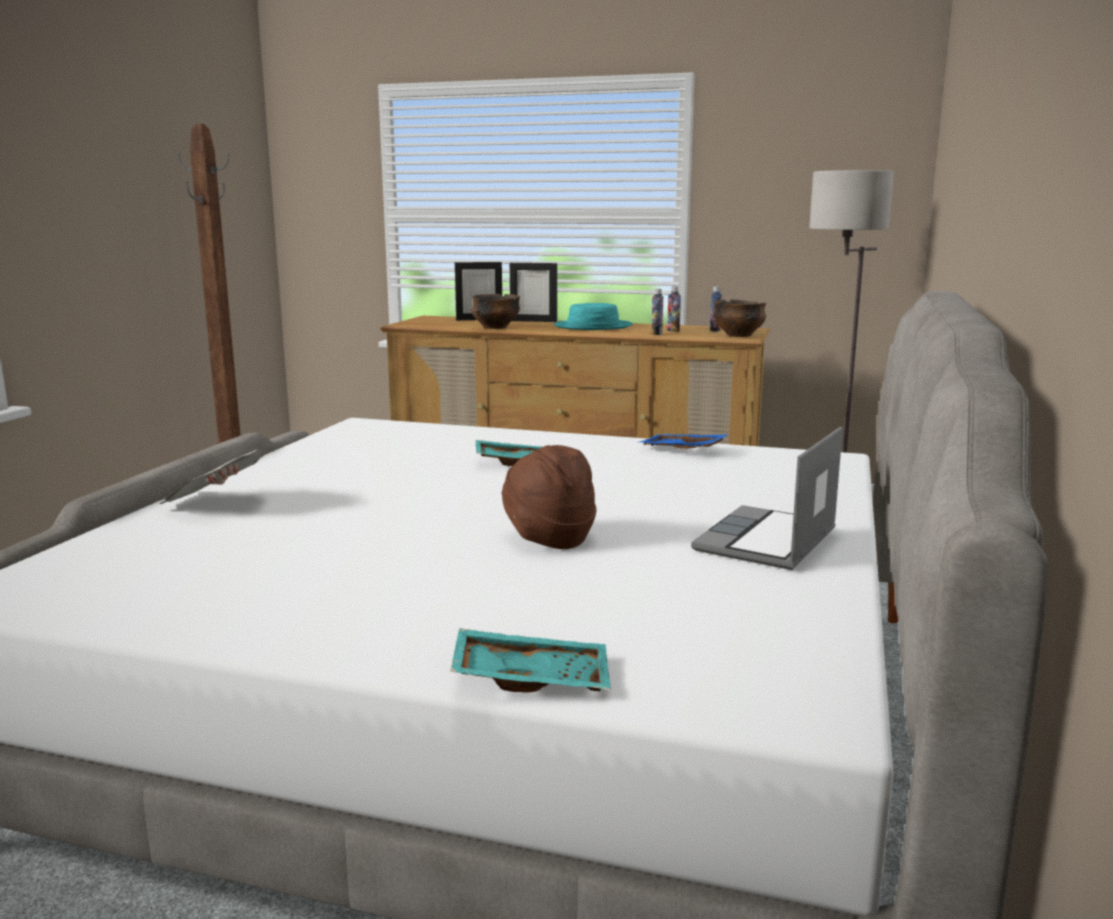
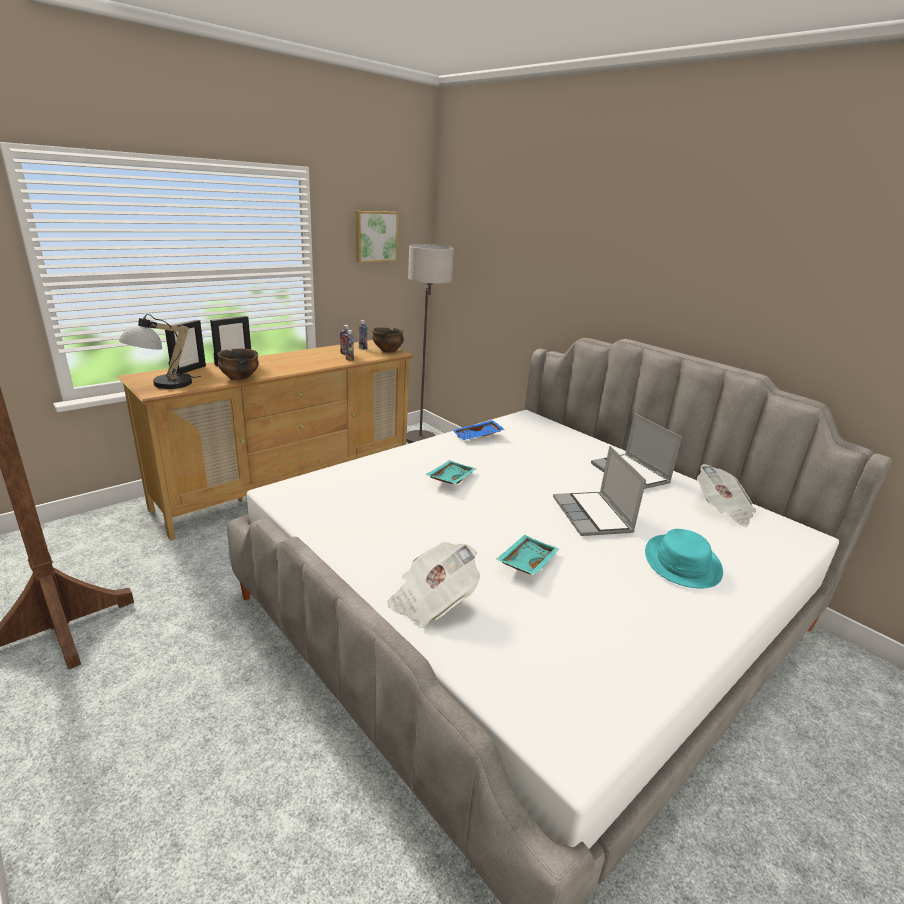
camera: 60 degrees left, 10 degrees up
(424, 323) = (163, 385): none -> table lamp
(532, 677) = (763, 577): turquoise tray -> turquoise tray (526, 562)
(548, 538) = (593, 516): brown hat -> laptop
(593, 327) = (293, 360): turquoise hat -> turquoise hat (682, 562)
(771, 623) = (722, 510): none -> newspaper
(805, 168) = (375, 236): none -> picture

